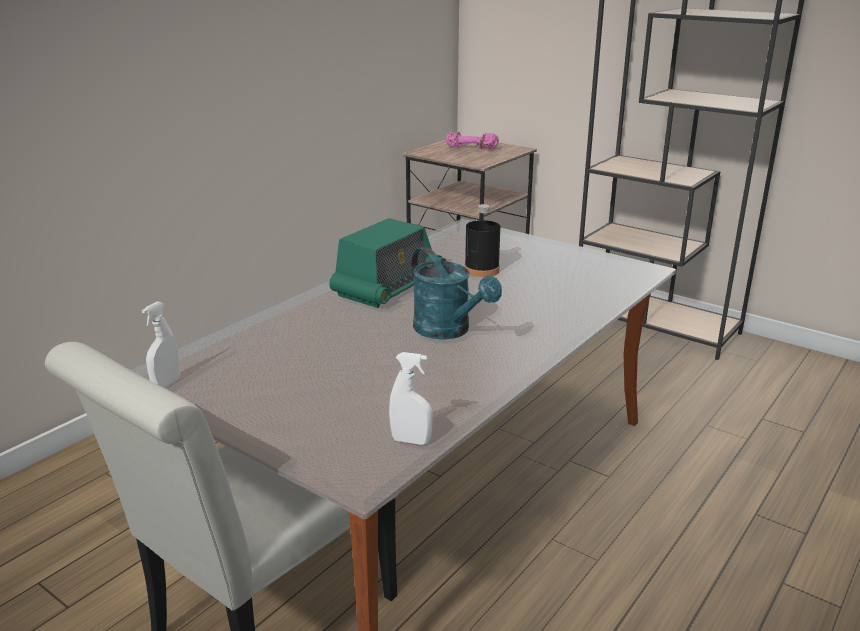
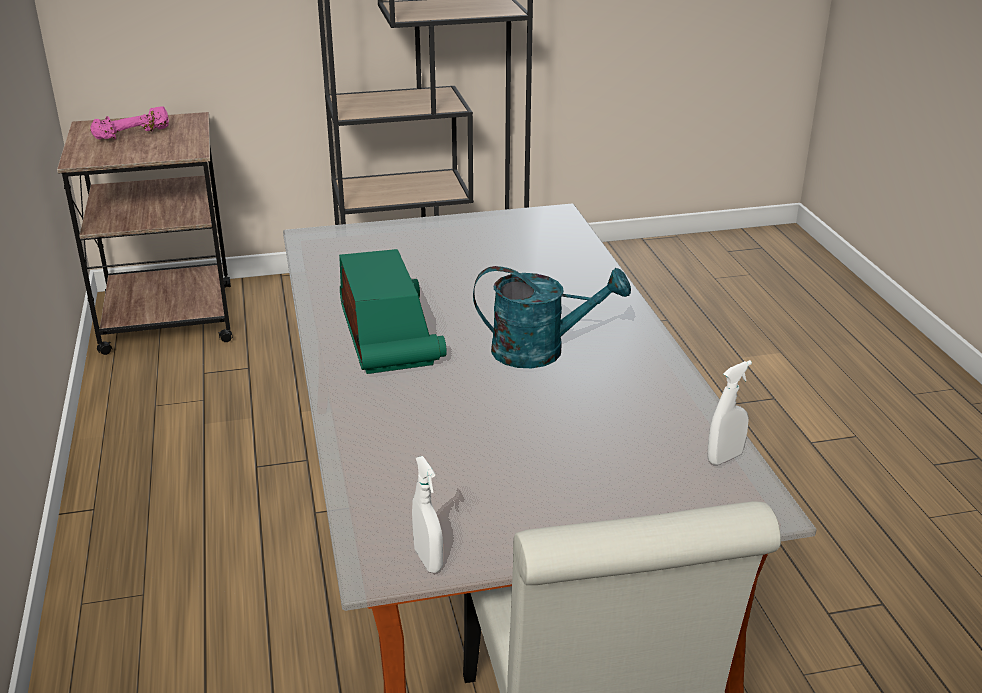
camera: 50 degrees left, 5 degrees up
(481, 270) = (434, 278): black bottle -> none

